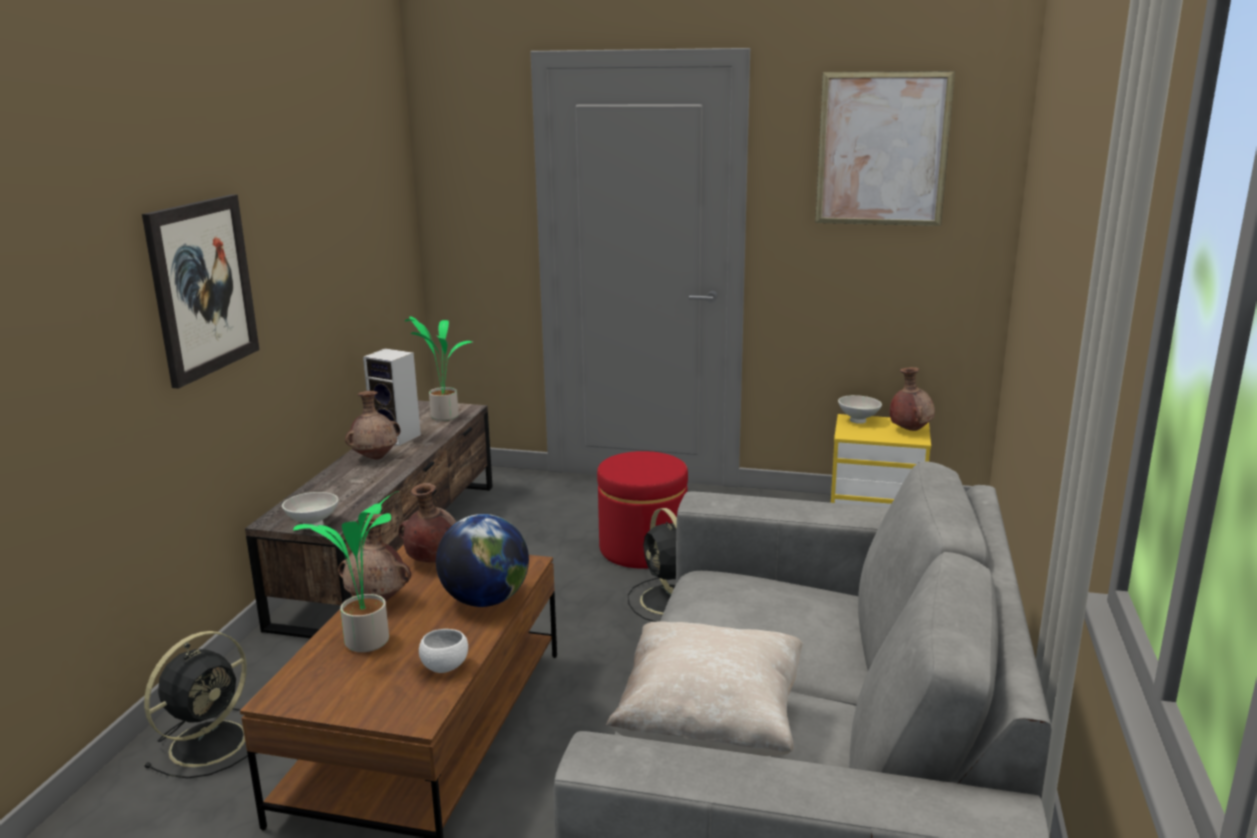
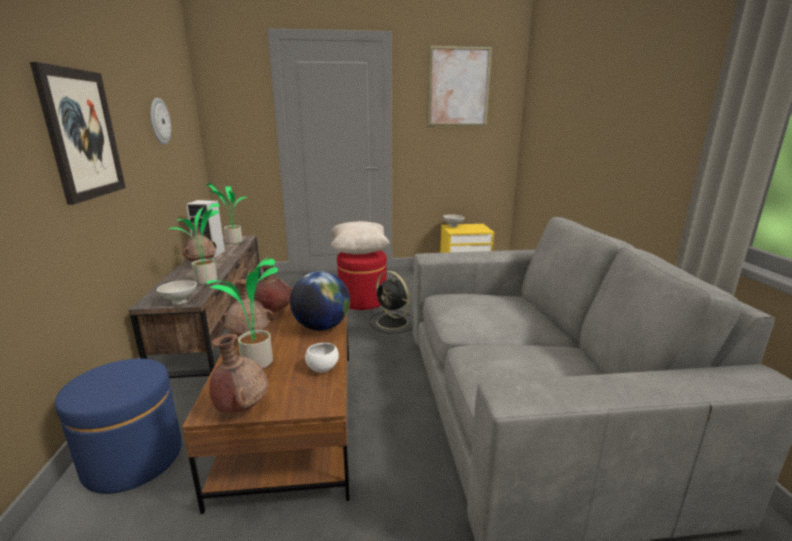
camera: 20 degrees left, 0 degrees up
(211, 741) = (133, 459): black fan -> blue ottoman
(332, 230) = (159, 121): none -> wall clock
(365, 493) = (206, 281): none -> potted plant
(710, 725) = (520, 369): beige pillow -> beige pillow (359, 251)
(909, 430) = (479, 227): brown vase -> brown vase (242, 408)

